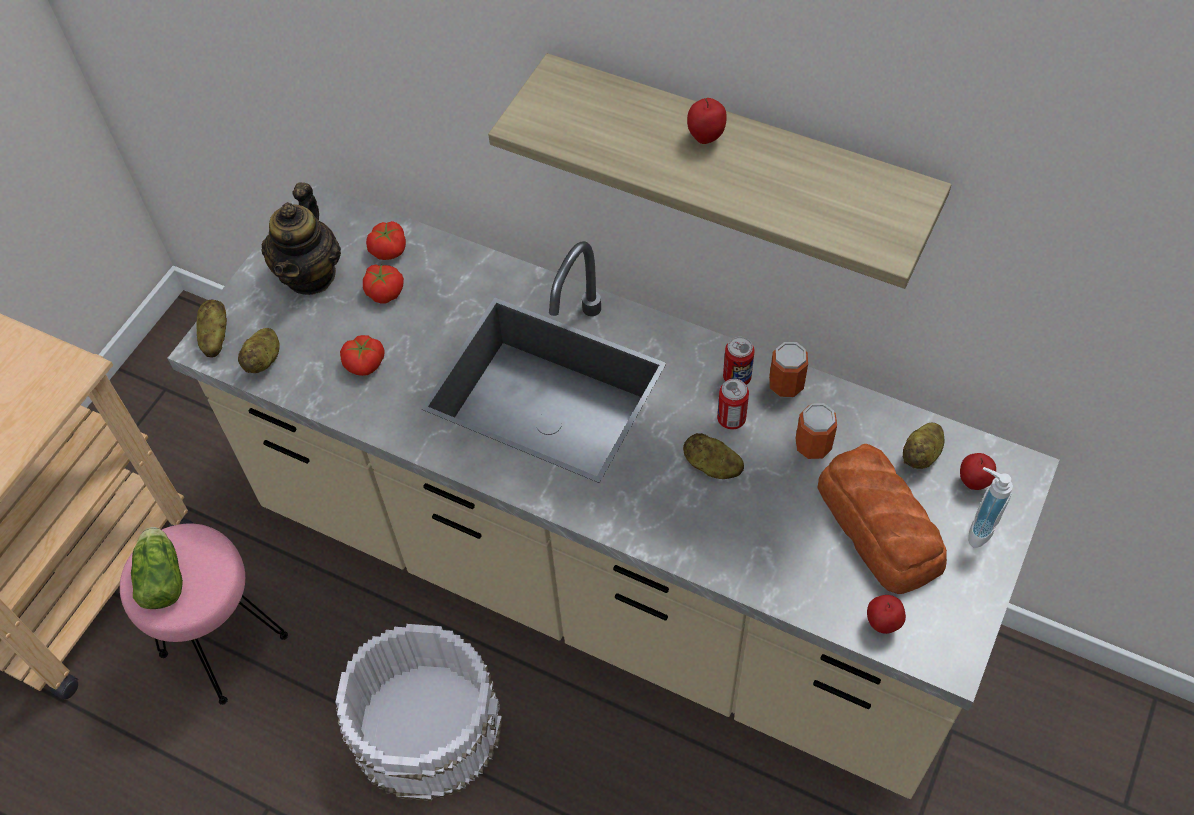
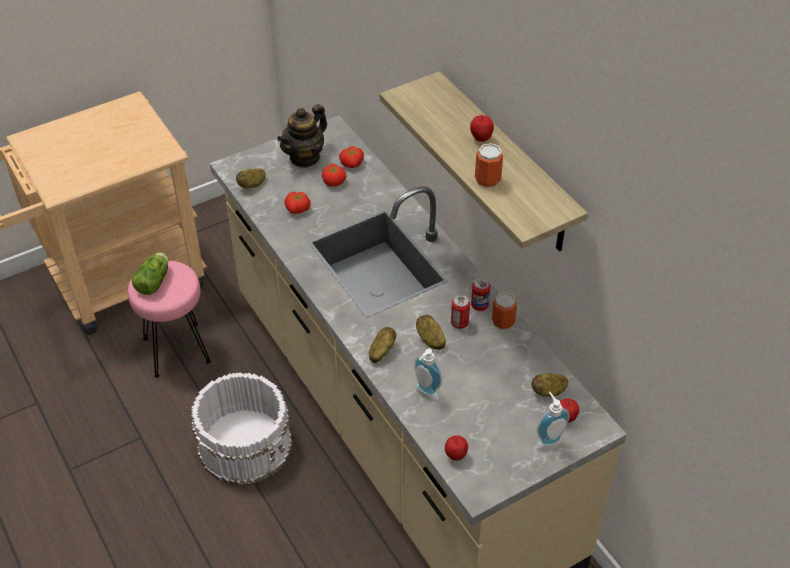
camera: 30 degrees right, 10 degrees down
(215, 337) = (238, 164): potato -> potato (381, 351)
(771, 555) = (425, 395): none -> soap dispenser
(813, 445) = (492, 357): can -> can (487, 180)
(880, 527) = (494, 412): bread -> none

